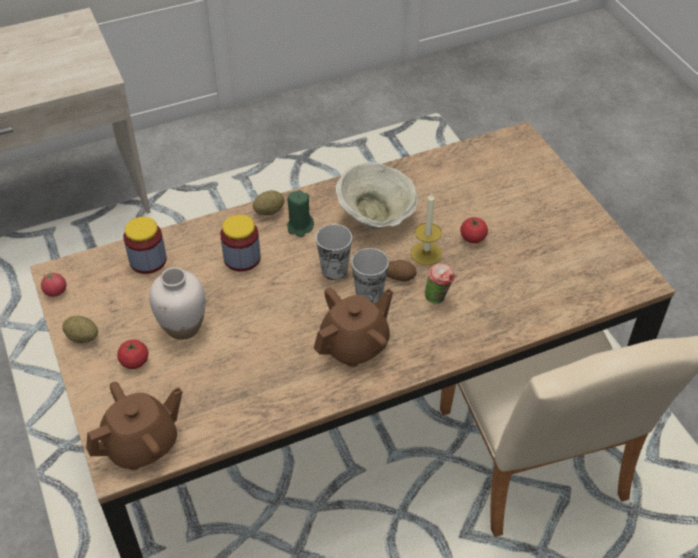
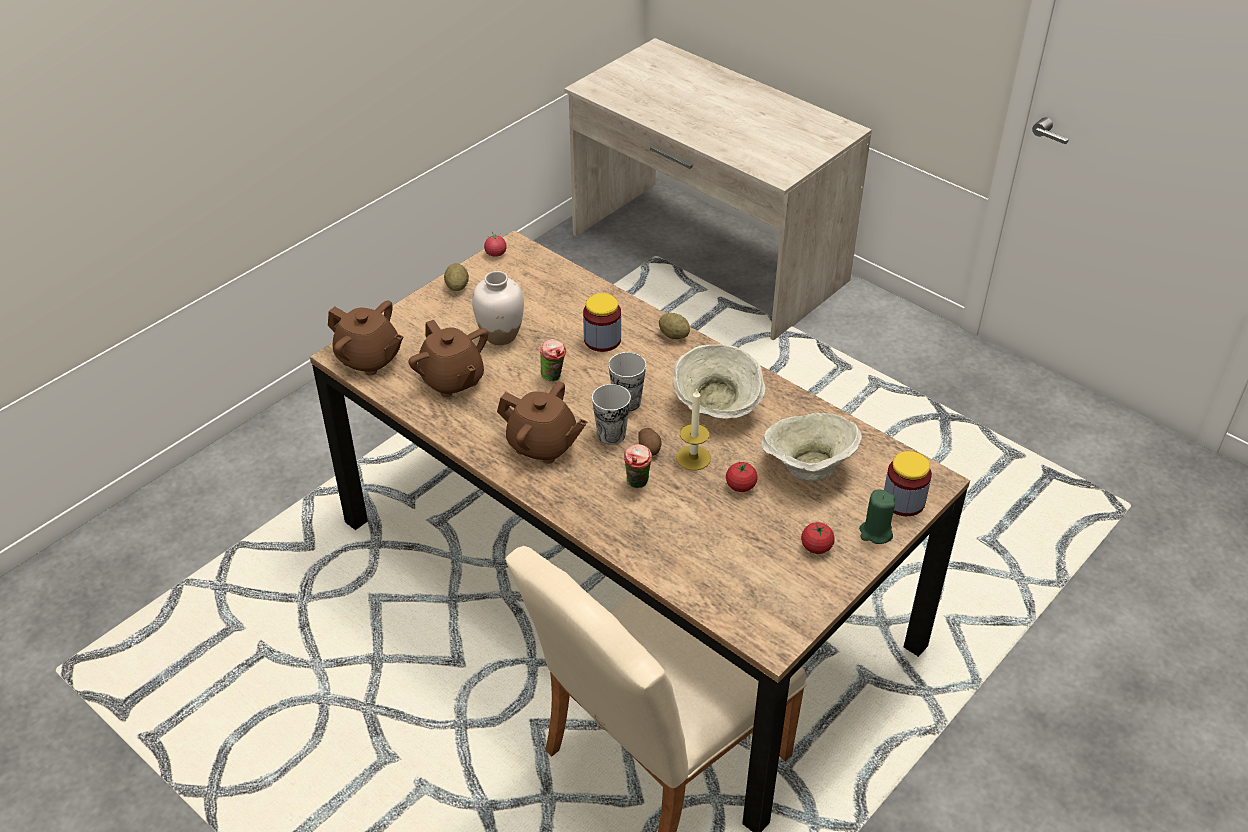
camera: 65 degrees right, 5 degrees down
(135, 361) = (448, 323): tomato -> tomato (816, 547)
(148, 260) = (562, 287): jar -> jar (903, 501)
(223, 384) = (452, 380): none -> brown teapot
(270, 308) = (554, 377): none -> cup
(300, 227) = (667, 361): green candle -> green candle (875, 533)
(472, 194) = (807, 468): none -> beige bowl

